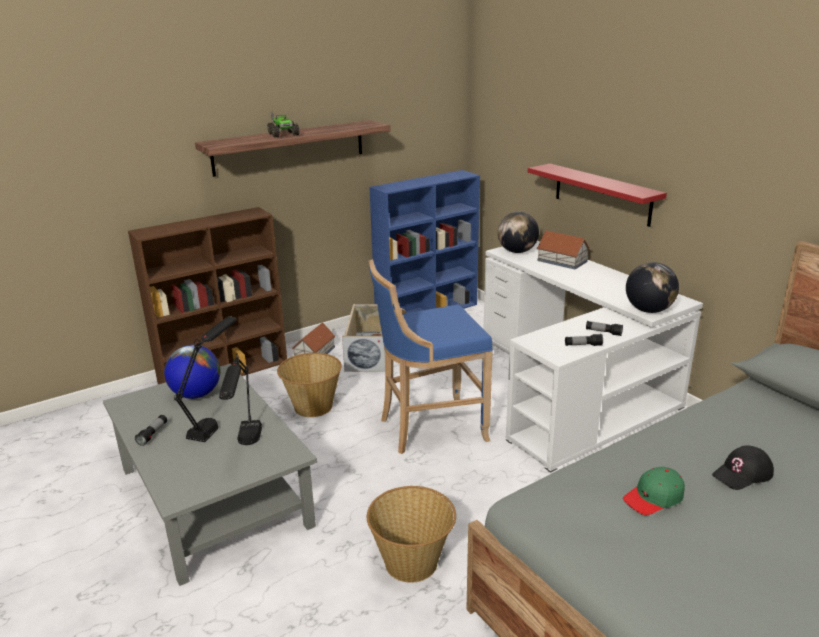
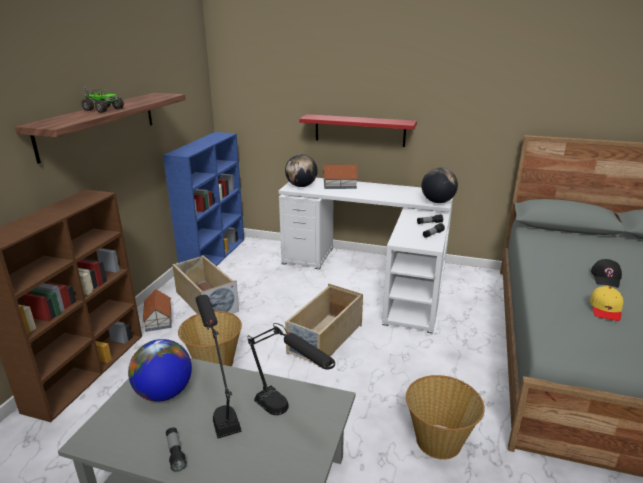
camera: 40 degrees left, 0 degrees up
(429, 428) = (324, 339): blue stool -> beige storage box
(653, 498) = (605, 309): green cap -> yellow cap

